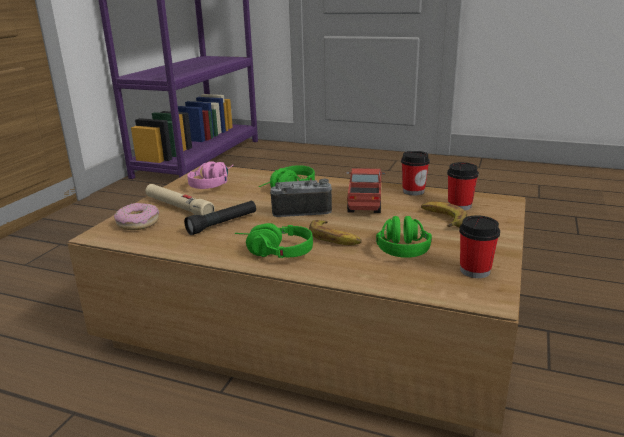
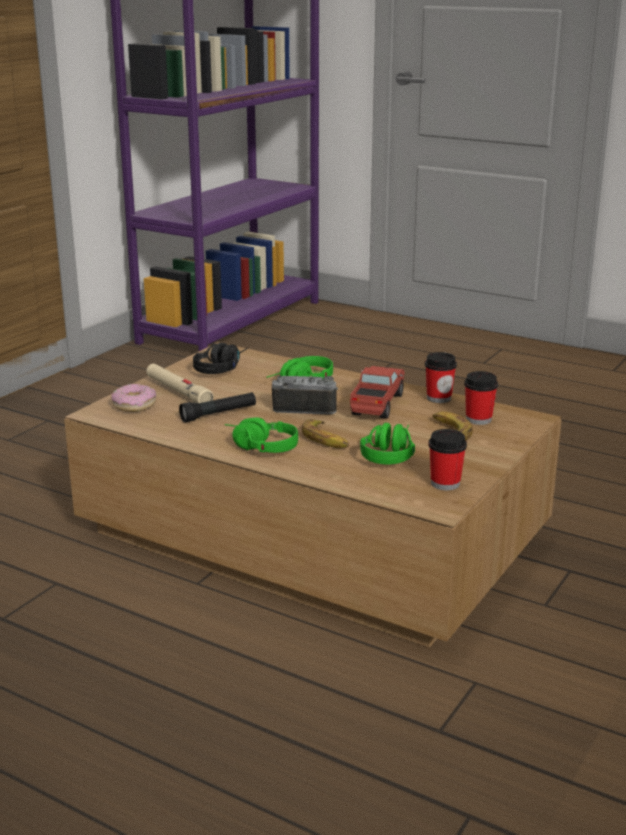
camera: 10 degrees right, 0 degrees up
(213, 183) = (222, 368): pink headphones -> black headphones

